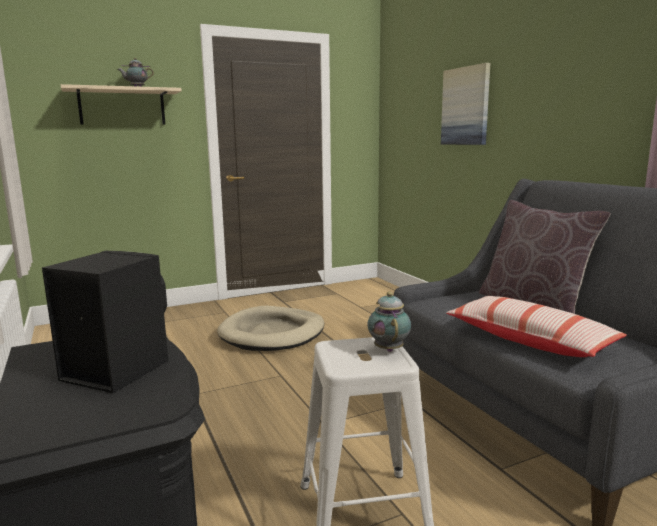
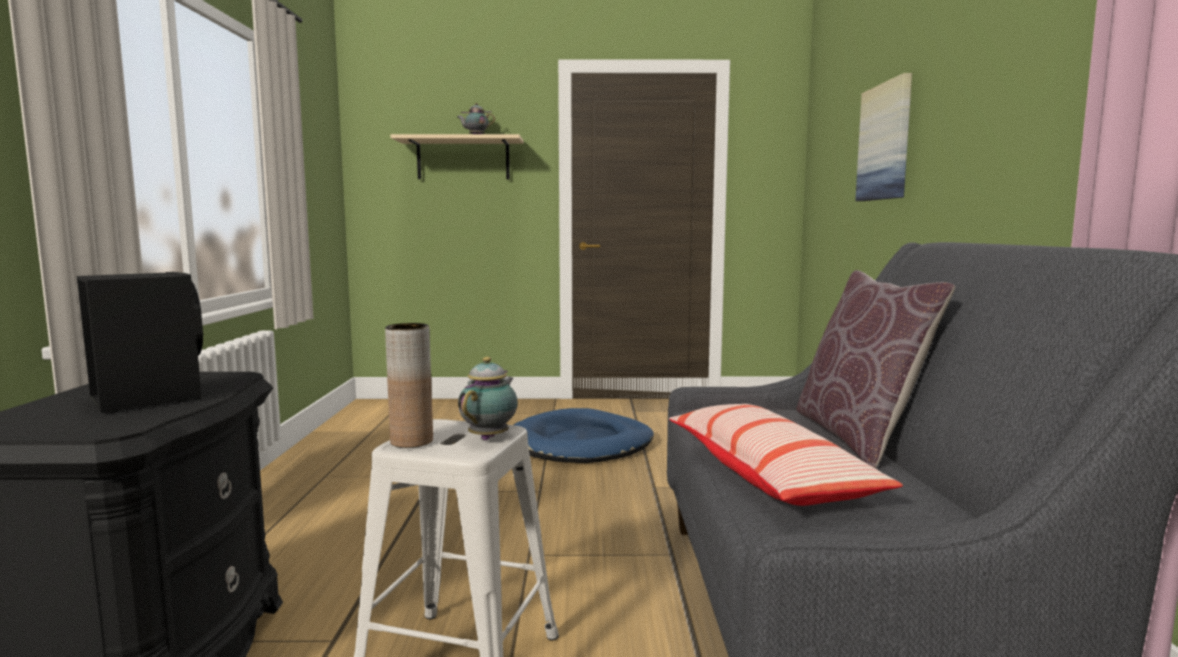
camera: 25 degrees right, 5 degrees down
(272, 333) = (582, 443): beige dog bed -> blue dog bed
(344, 363) = (411, 441): none -> brown vase

